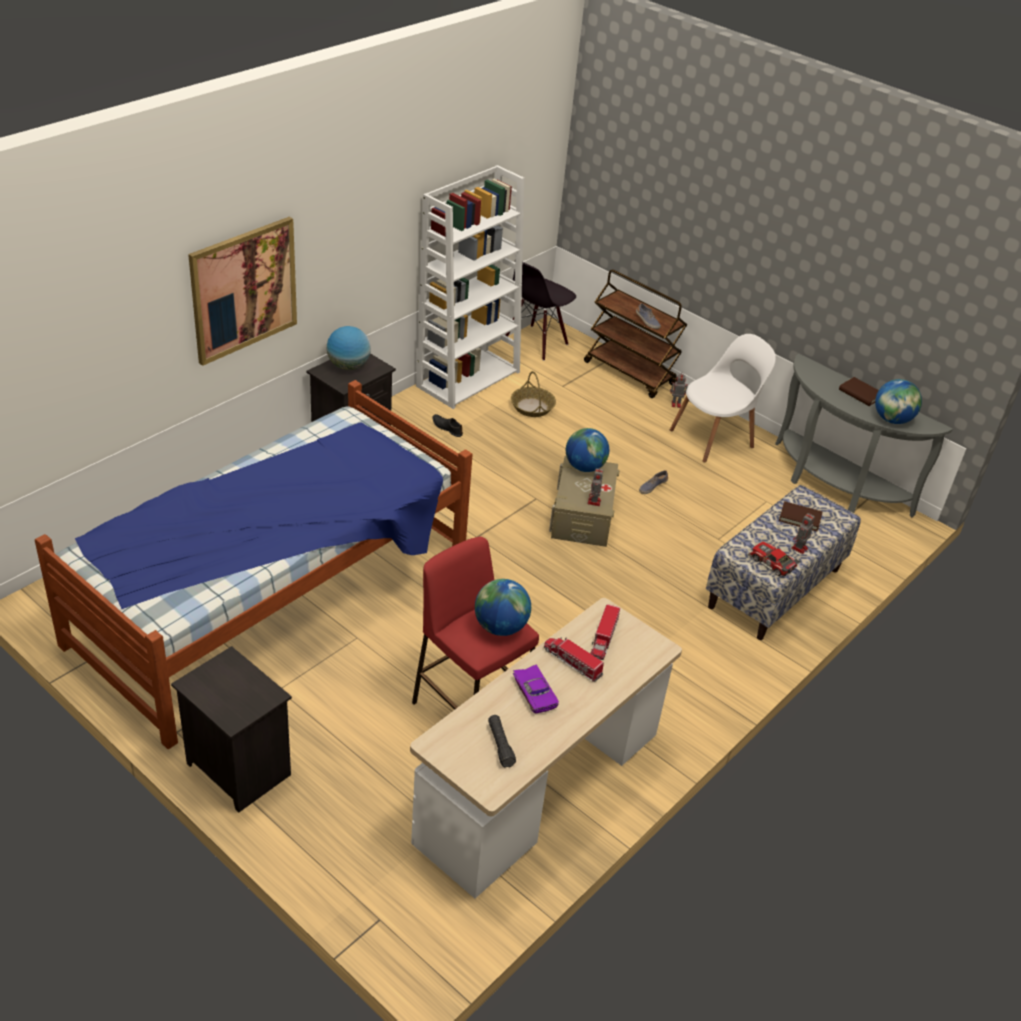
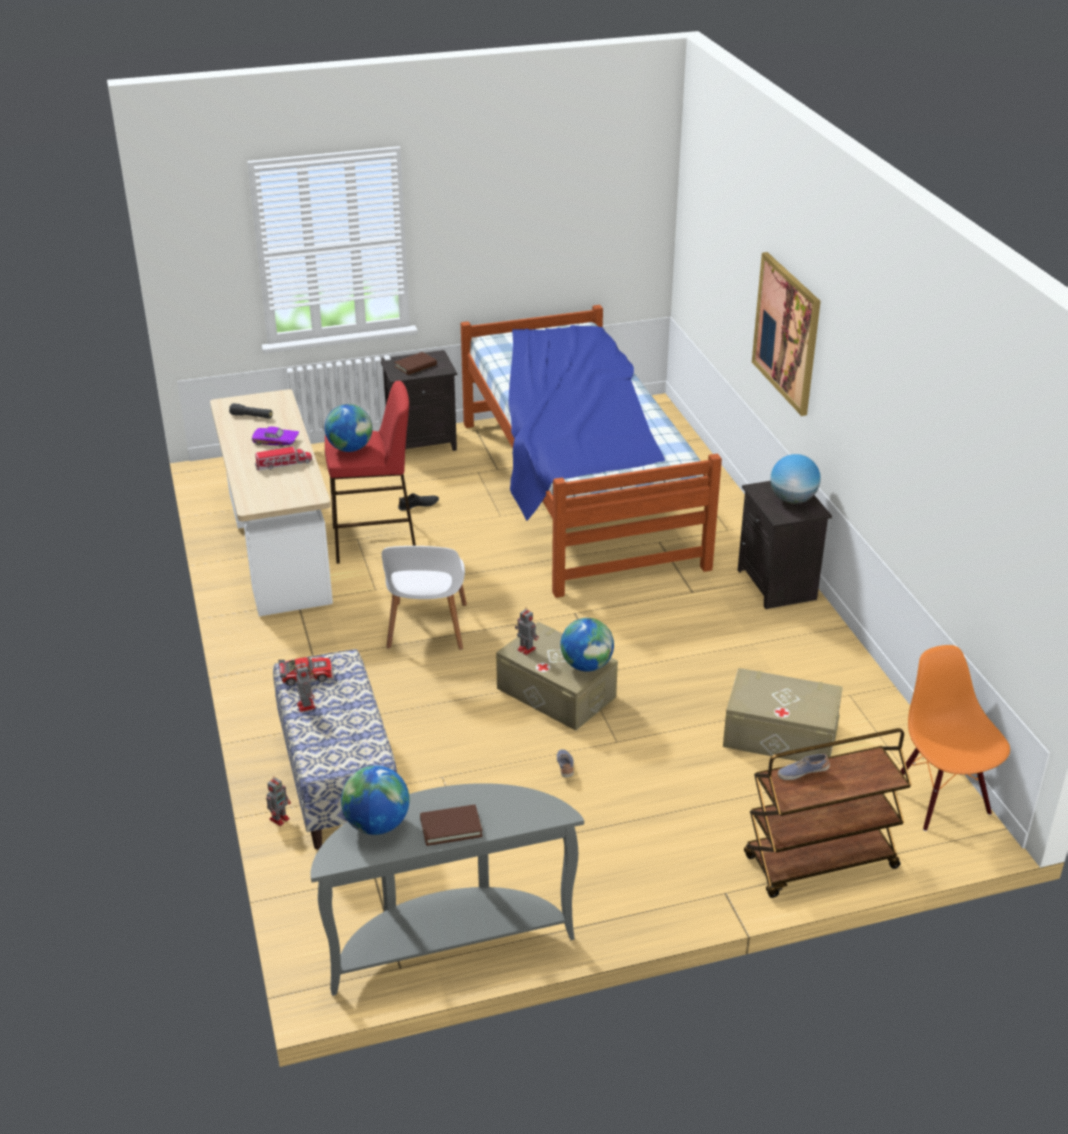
camera: 125 degrees right, 5 degrees down
(447, 428) = (771, 654): black shoe -> black shoe (418, 505)
(468, 378) = (870, 705): white bookcase -> none
(532, 407) = (780, 735): basket -> beige storage box
(536, 342) = (940, 800): black chair -> orange chair
(604, 638) = (289, 485): toy truck -> none
(675, 404) = (721, 874): toy robot -> toy robot (280, 818)
(714, 438) = (624, 875): white chair -> white chair (427, 629)
(800, 518) = (345, 732): brown book -> brown book (415, 366)

